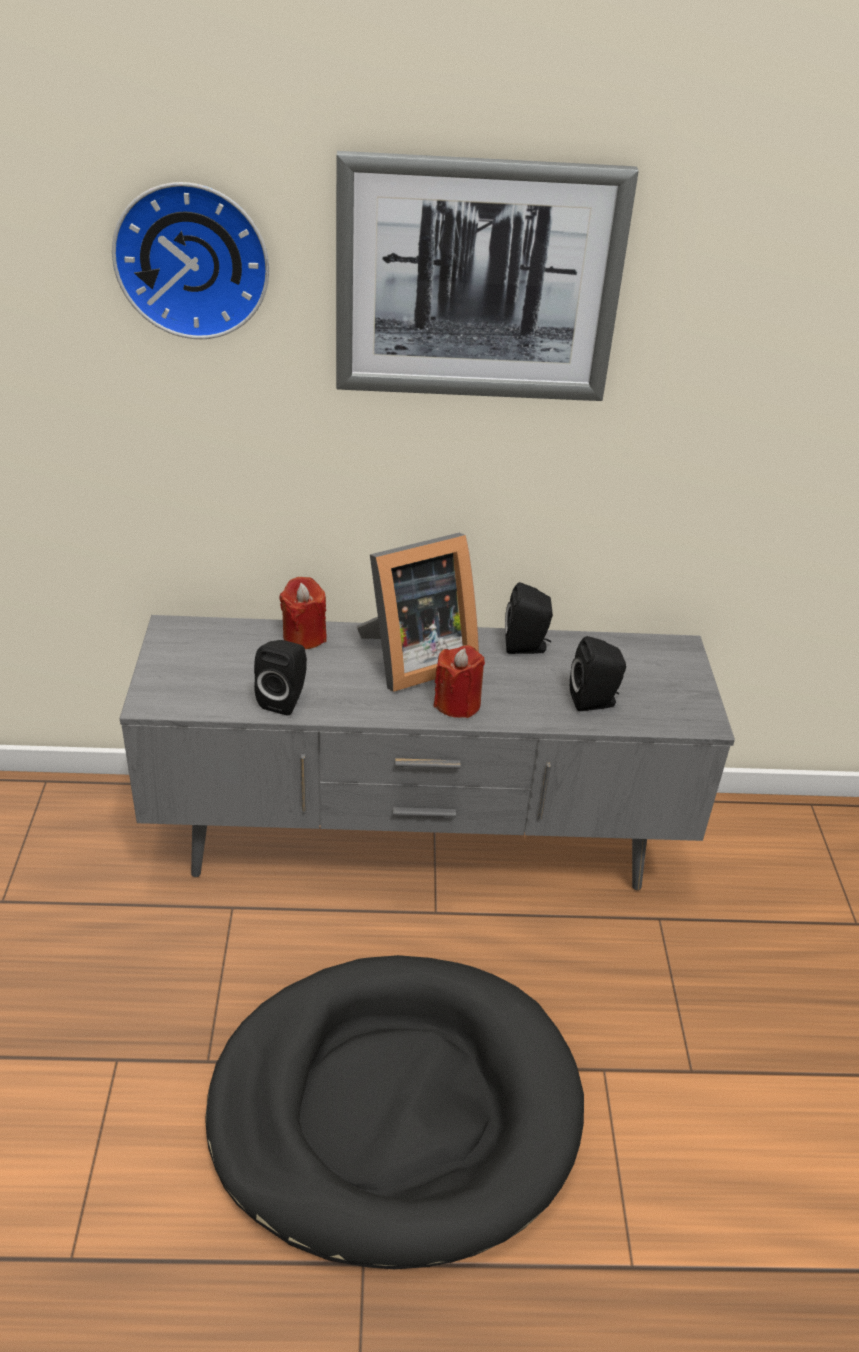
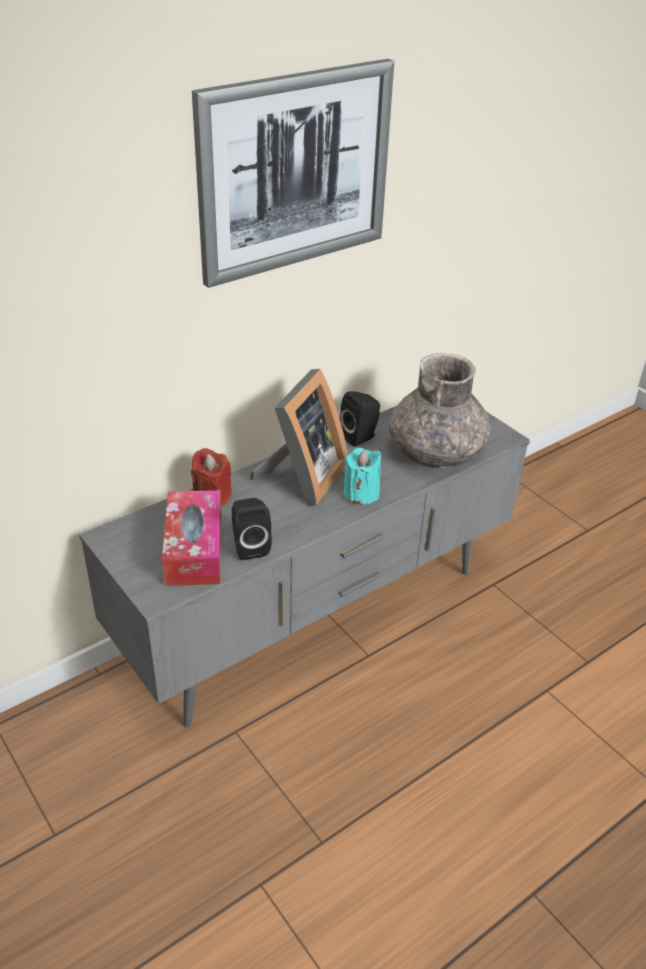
camera: 35 degrees left, 0 degrees up
(193, 259) = (84, 211): wall clock -> none
(231, 676) = (194, 549): none -> tissue box
(395, 1109) = (462, 791): black dog bed -> none
(457, 703) = (361, 493): red candle -> turquoise candle
(595, 701) = (436, 453): black speaker -> grey vase

